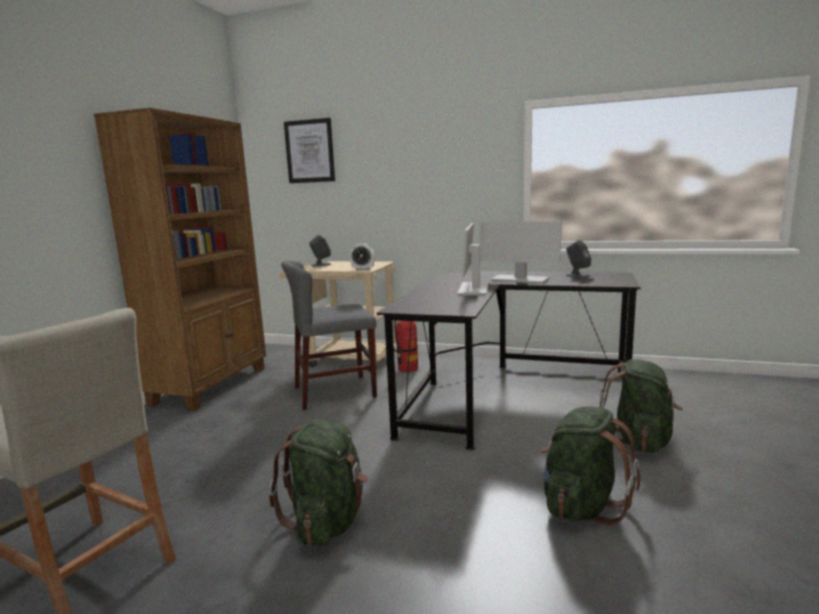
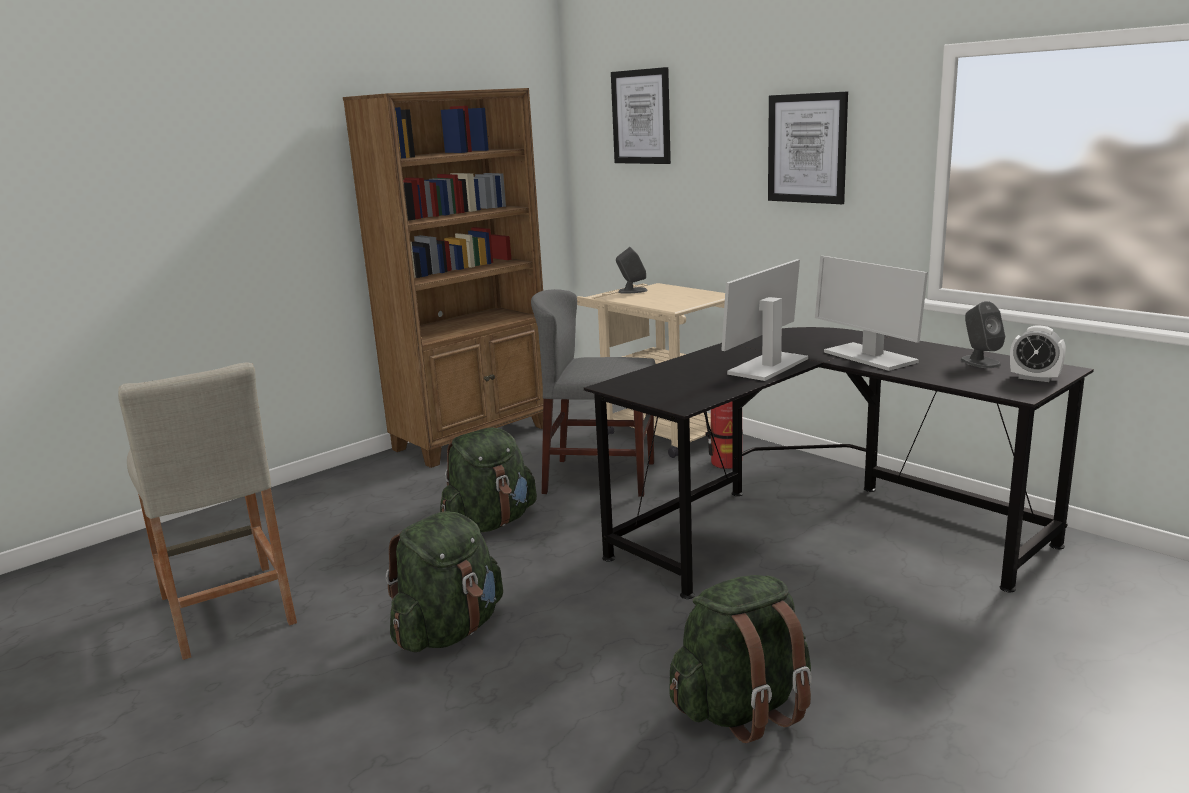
camera: 30 degrees right, 5 degrees up
(363, 269) = (670, 307): alarm clock -> alarm clock (1034, 378)
(437, 165) = (807, 148): none -> picture
(639, 440) = (941, 654): green backpack -> green backpack (490, 523)

